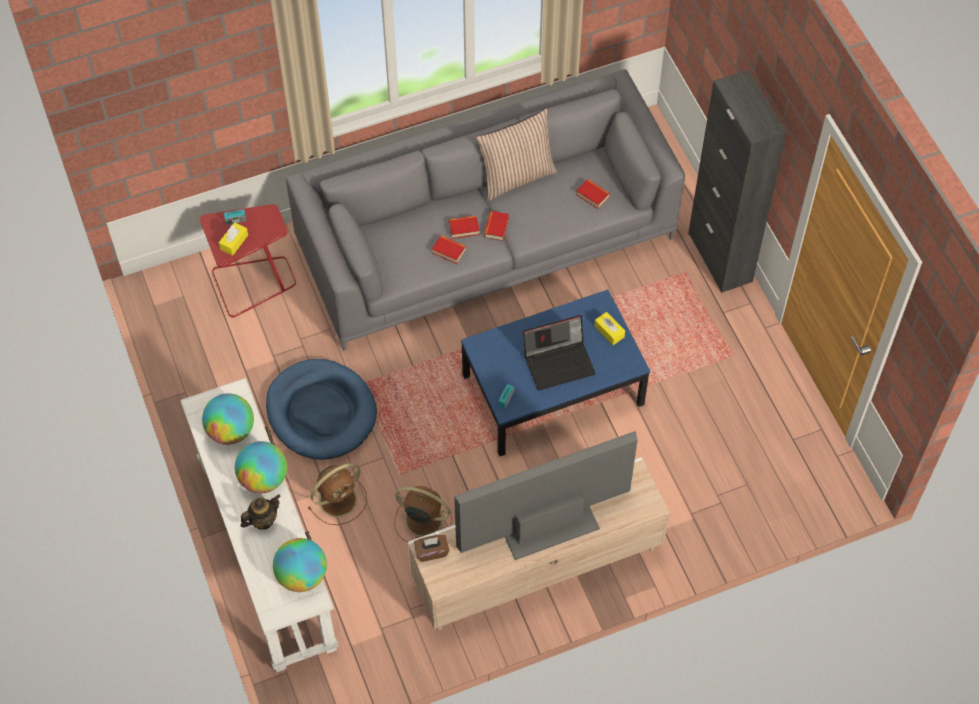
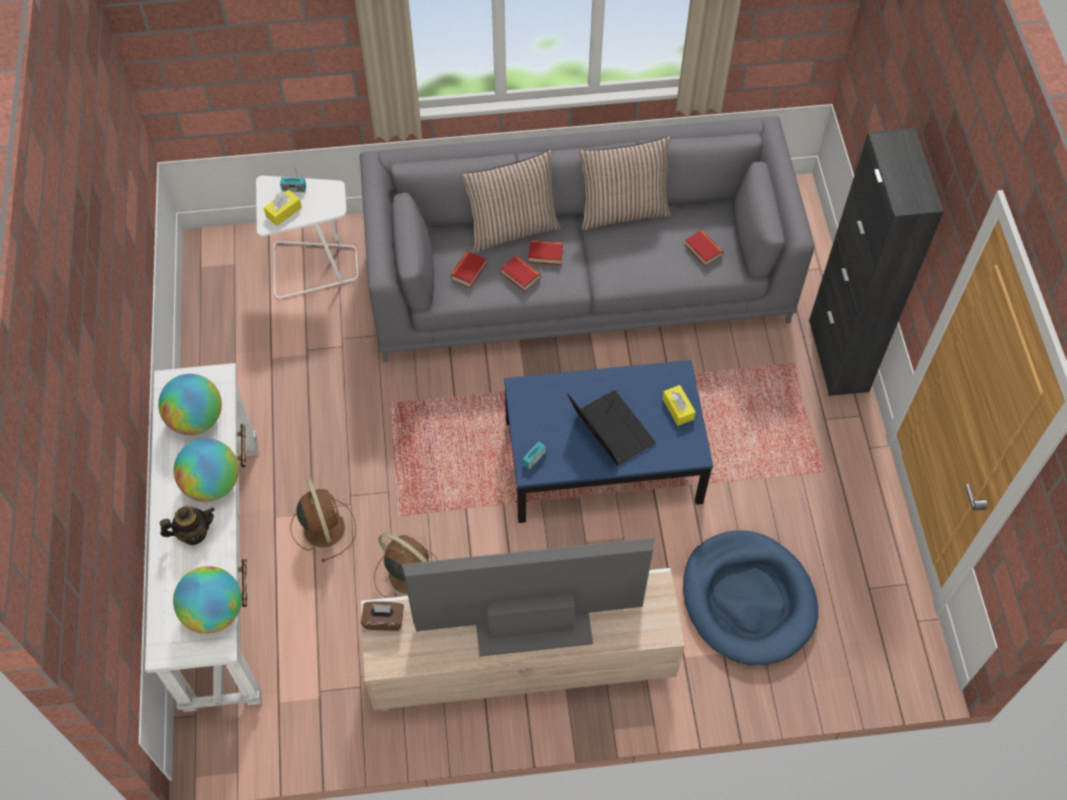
camera: 15 degrees right, 0 degrees up
(253, 283) = (313, 267): red side table -> white side table
(321, 412) = (337, 424): blue dog bed -> blue dog bed (748, 600)
(339, 499) = (324, 527): brown fan -> brown fan turned 90 degrees counterclockwise
(429, 212) = (512, 228): none -> pillow
(496, 227) = (582, 261): book -> book (468, 271)
(559, 362) = (609, 430): laptop -> laptop turned 120 degrees counterclockwise

